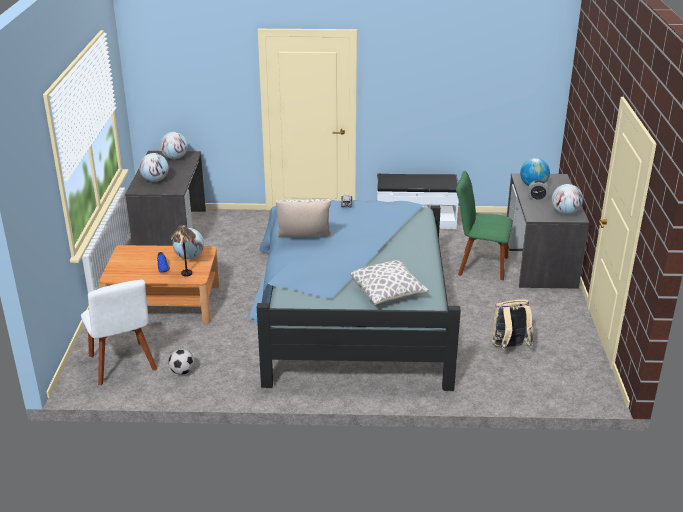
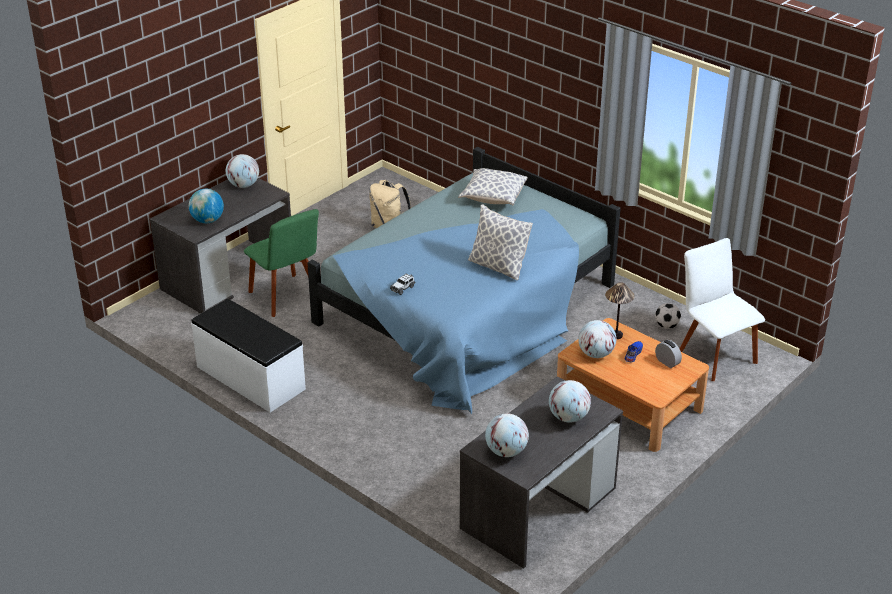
camera: 140 degrees left, 5 degrees up
(123, 365) = (714, 355): white chair -> white chair turned 45 degrees counterclockwise
(537, 198) = (233, 207): alarm clock -> alarm clock (667, 362)

